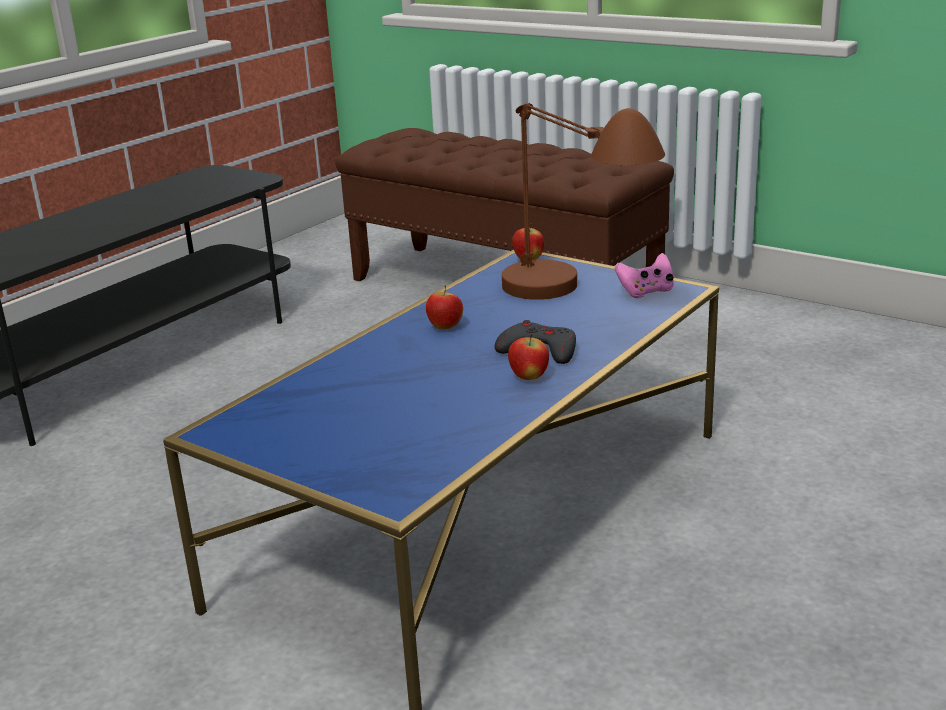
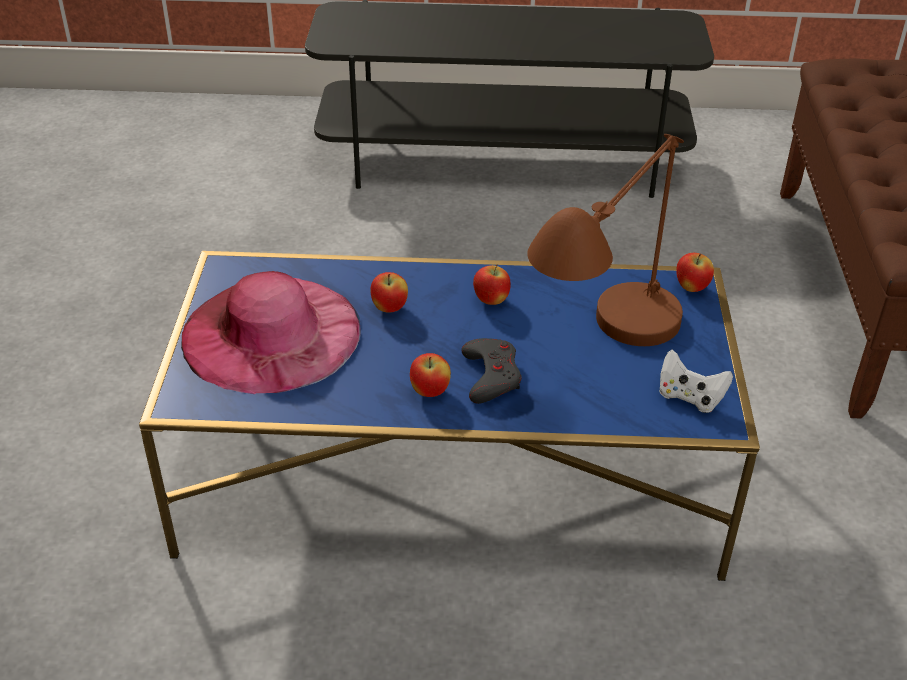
camera: 55 degrees right, 15 degrees up
(354, 429) = (271, 333): none -> pink hat
(395, 369) = (389, 308): none -> apple
(646, 292) = (689, 397): pink game controller -> white game controller

